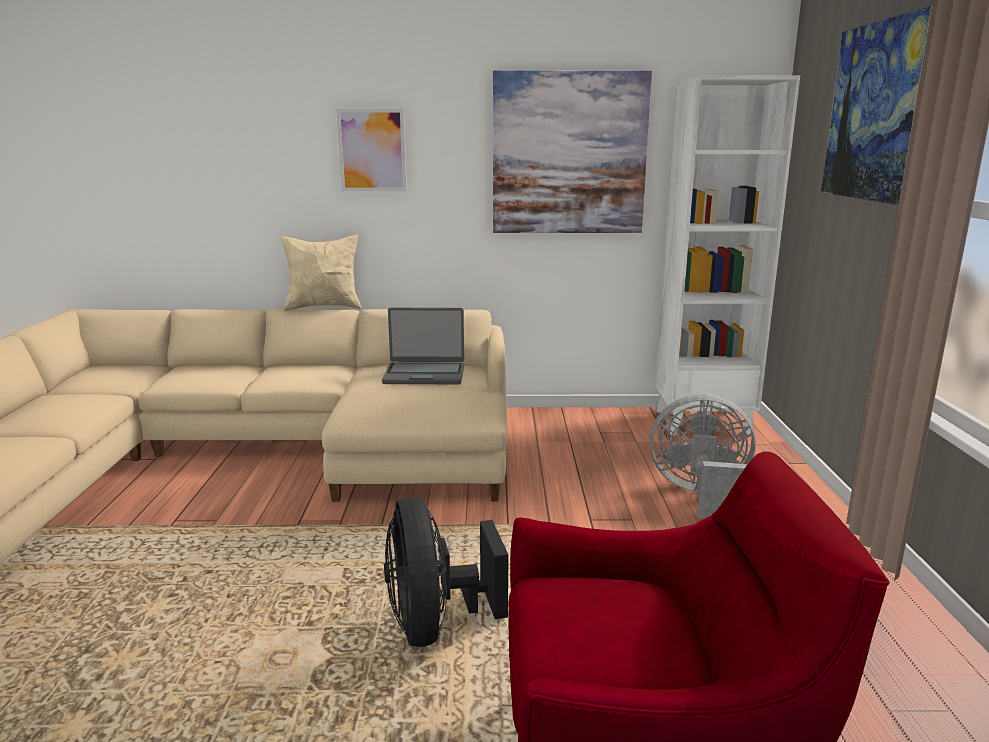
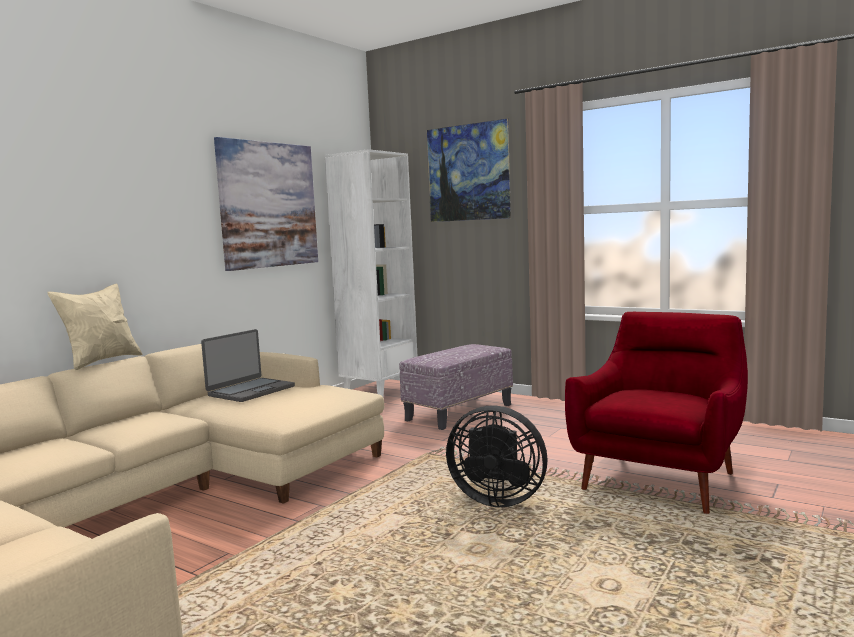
camera: 55 degrees left, 10 degrees down
(372, 150) = (122, 201): picture -> none
(702, 495) = (459, 413): grey fan -> ottoman

